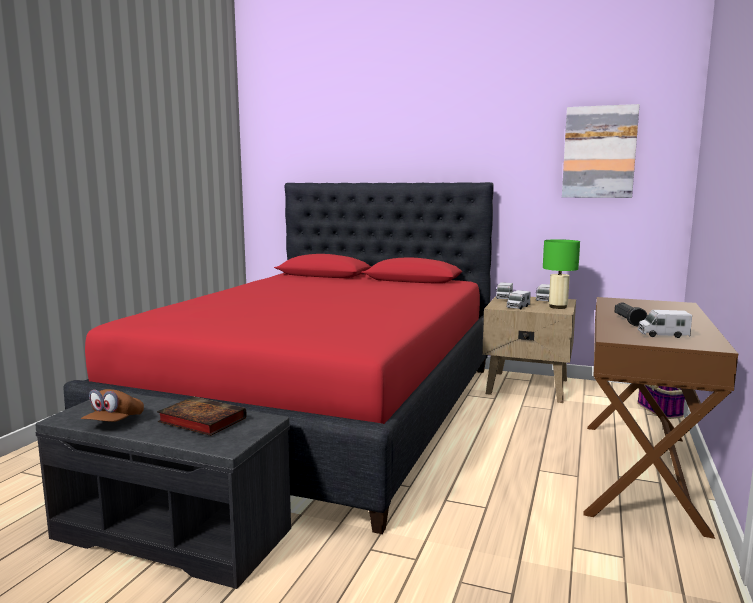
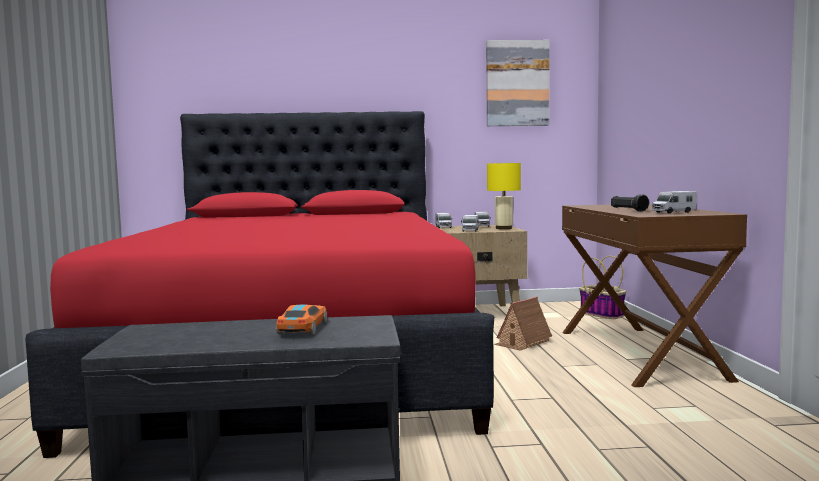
camera: 25 degrees left, 5 degrees down
(114, 423) = (198, 343): brown cap -> none
(200, 420) = (302, 328): book -> toy car
(532, 432) = (522, 342): none -> toy house
(557, 307) = (503, 228): green table lamp -> yellow table lamp

